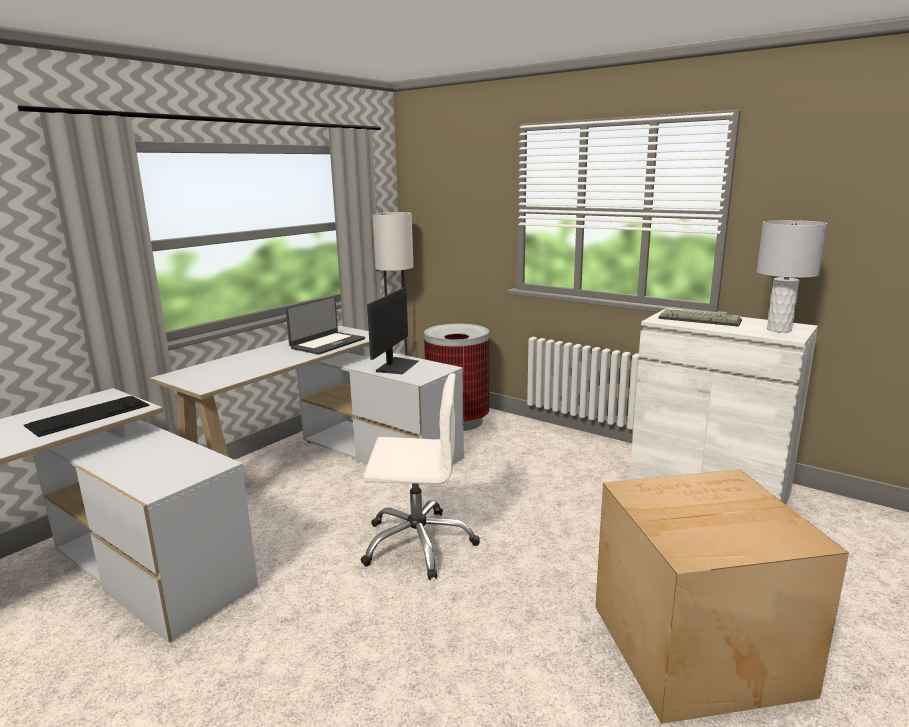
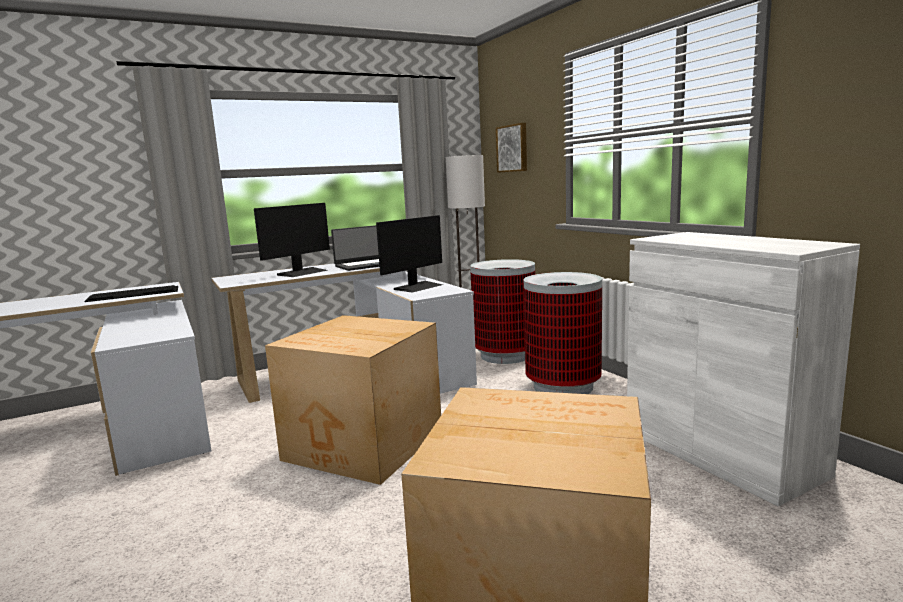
camera: 25 degrees right, 5 degrees down
(265, 361) = (302, 272): none -> monitor
(418, 543) = (364, 445): white office chair -> cardboard box
(446, 208) = (513, 148): none -> picture
(541, 448) = (563, 387): none -> trash can
(700, 319) = (705, 238): keyboard -> none
(778, 329) = (789, 245): grey table lamp -> none

